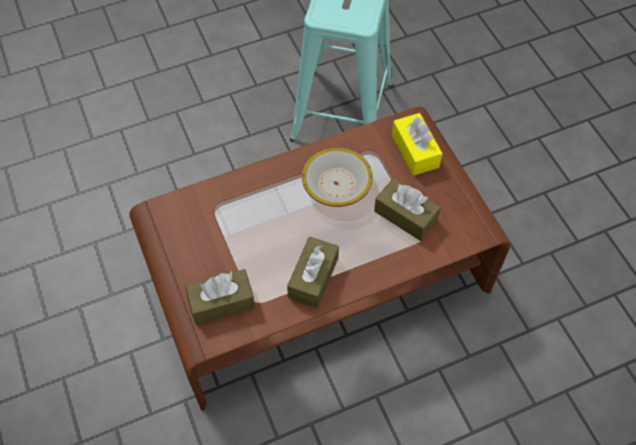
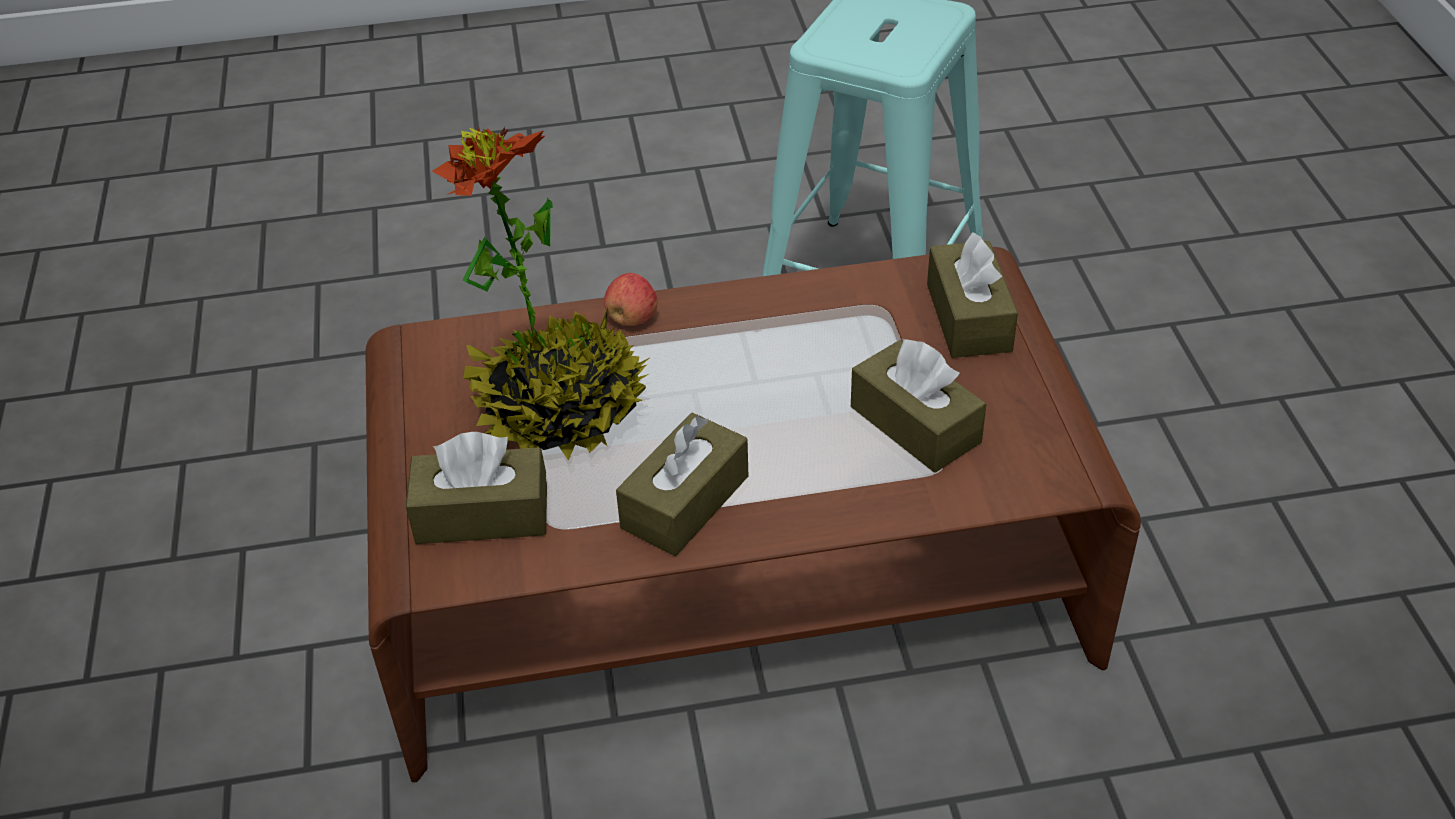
camera: 15 degrees right, 15 degrees down
(239, 236) = (560, 408): none -> potted plant
(258, 178) = (632, 318): none -> apple
(336, 184) = (786, 350): bowl -> none
(415, 151) = (968, 317): yellow tissue box -> brown tissue box

